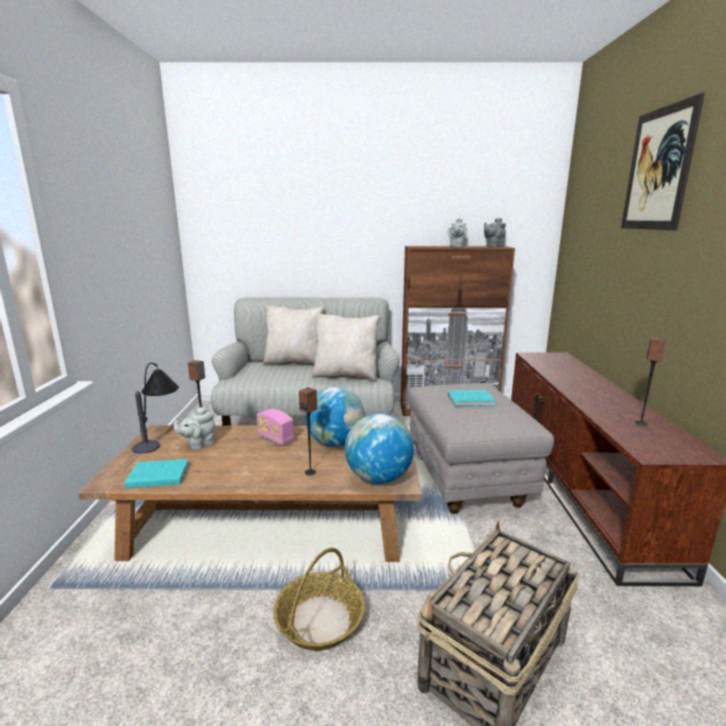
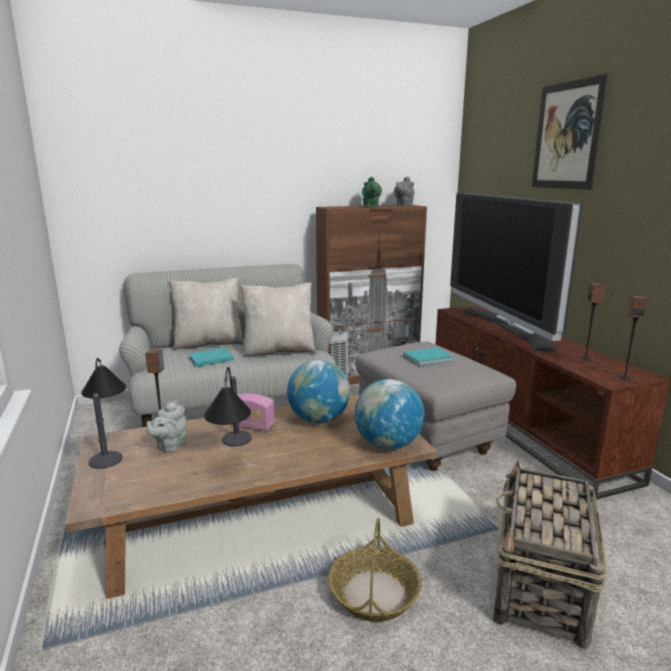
camera: 20 degrees left, 0 degrees up
(157, 475) = (149, 486): turquoise book -> turquoise book (209, 359)
(240, 461) = (233, 454): none -> table lamp
(310, 472) = (318, 451): speaker -> speaker (624, 378)
(456, 246) = (371, 206): grey teapot -> green teapot
(573, 379) = (506, 328): none -> television

